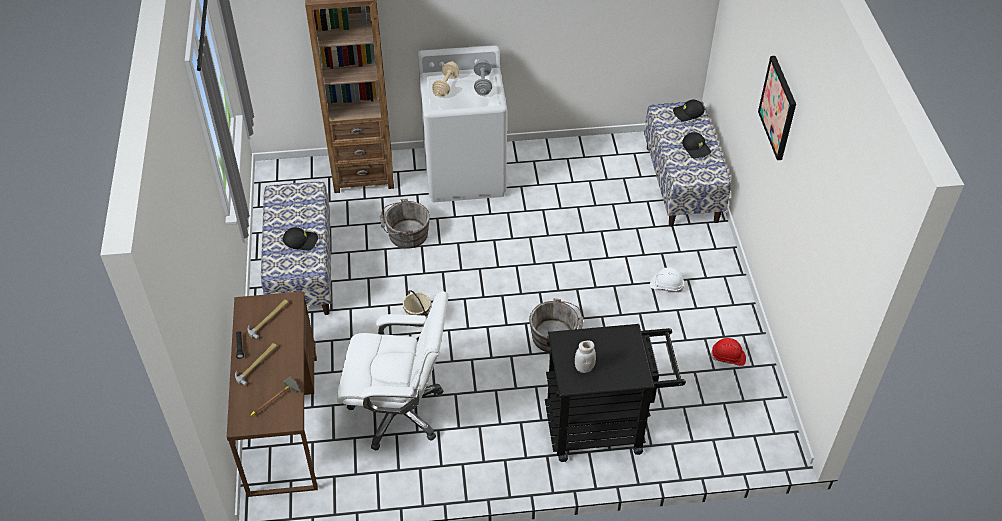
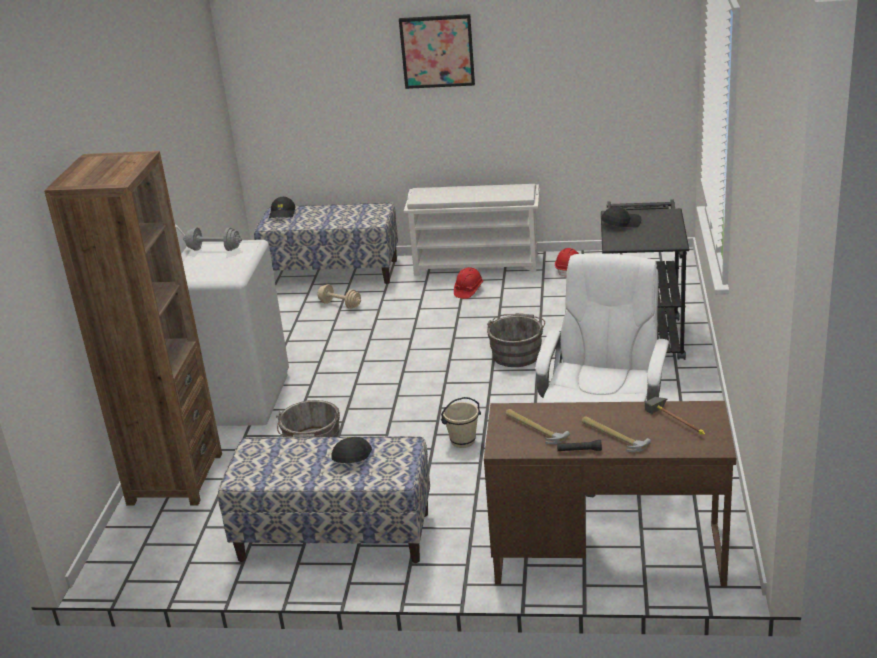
camera: 75 degrees left, 20 degrees down
(446, 86) = (199, 270): beige dumbbell -> beige dumbbell (340, 305)
(584, 367) = (654, 235): white jar -> none
(666, 285) = (468, 291): white hard hat -> red hard hat
(696, 148) = (336, 213): black cap -> black cap (621, 223)
(724, 283) = (477, 264): none -> white shoe rack

